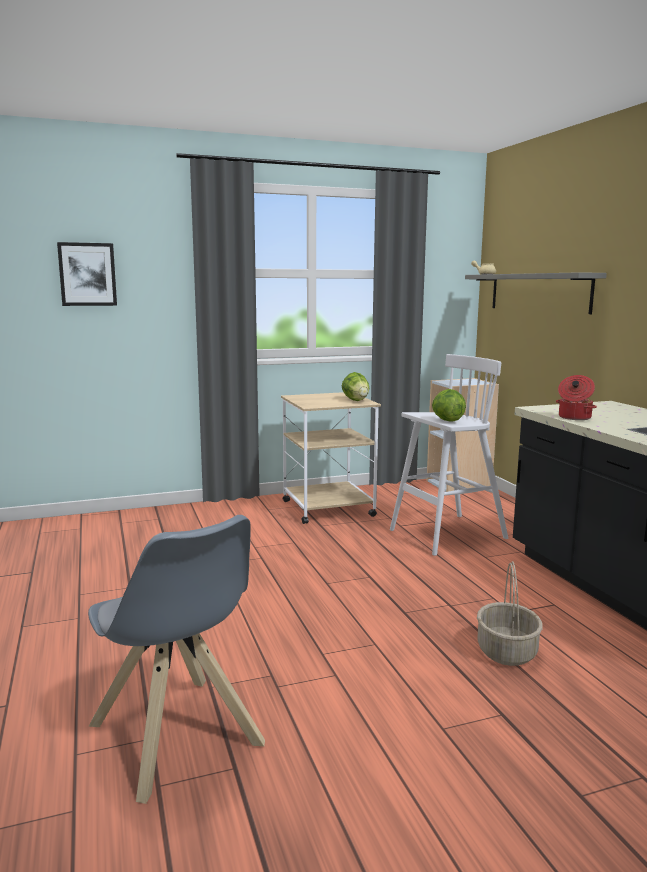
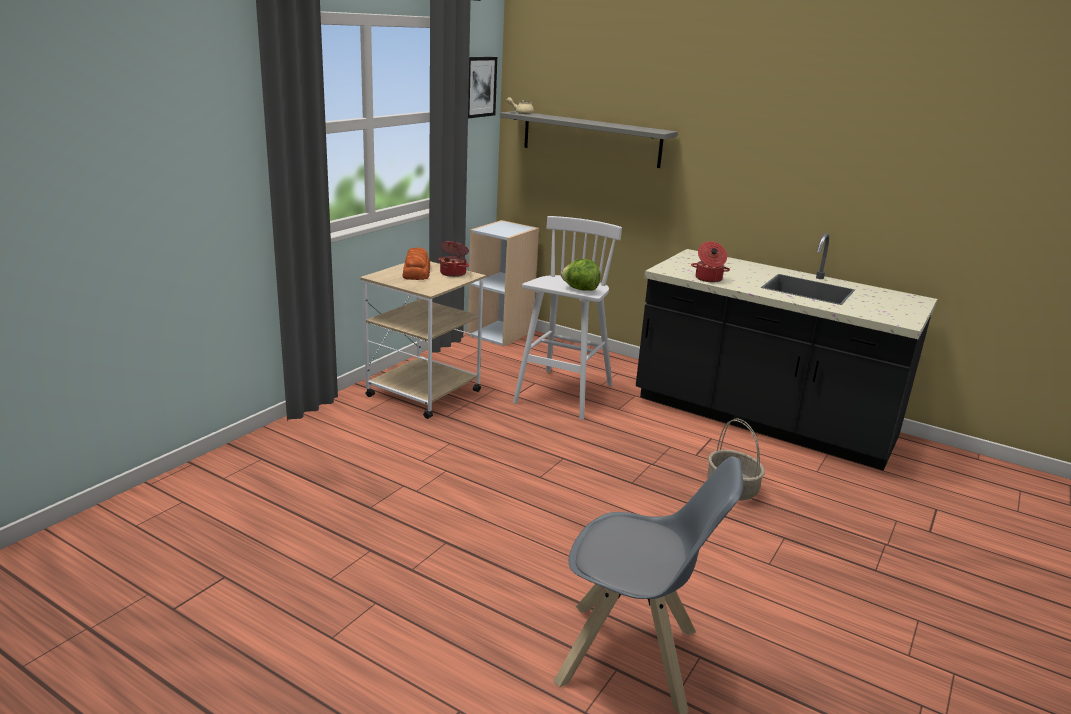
camera: 40 degrees left, 10 degrees up
(87, 274) = (129, 153): picture -> picture (479, 87)
(328, 397) = (417, 272): none -> bread
(356, 400) = (453, 273): lettuce -> cooking pot

